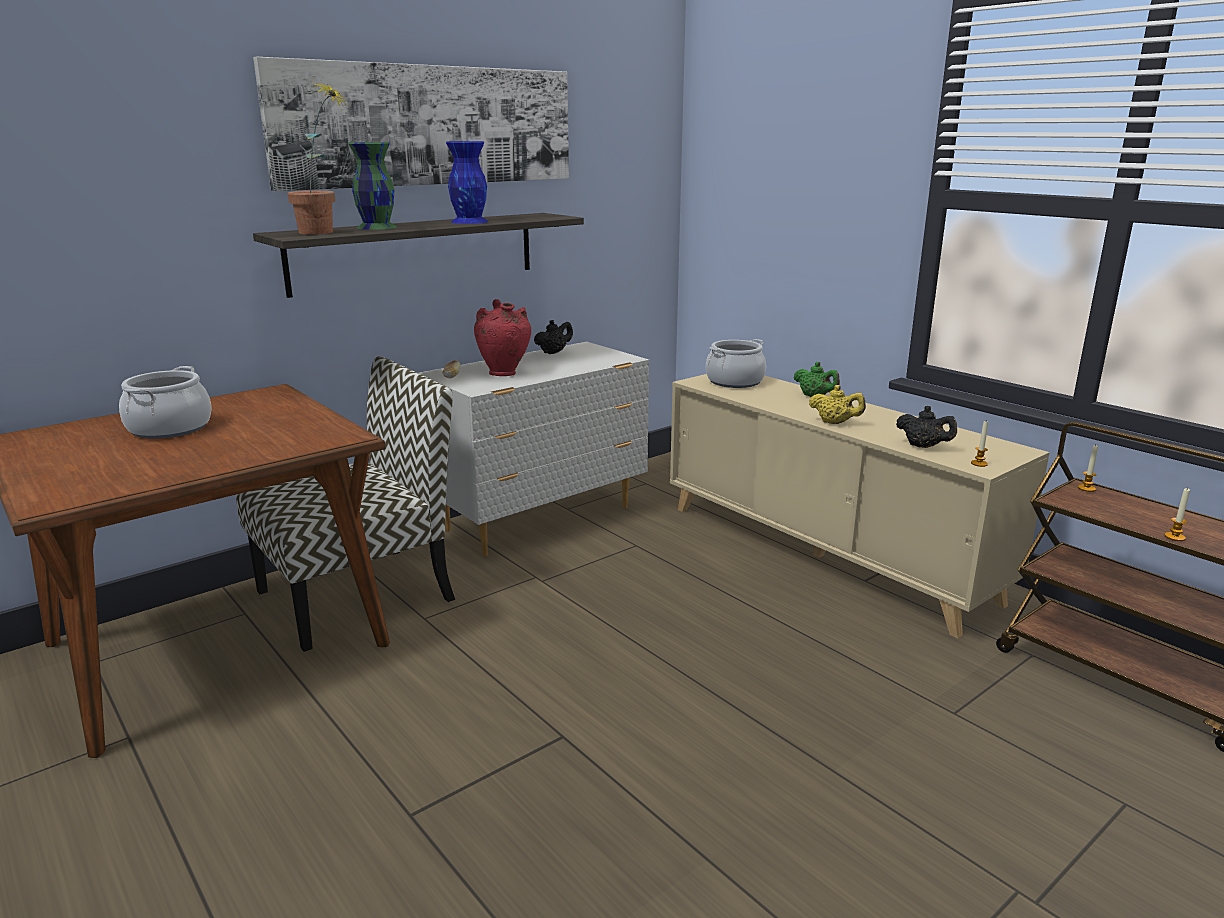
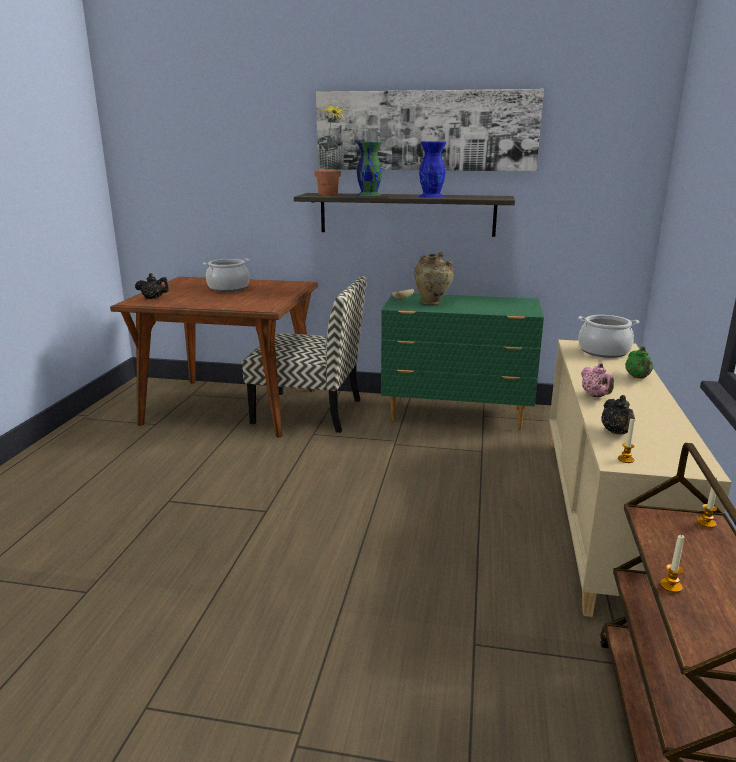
camera: 50 degrees right, 0 degrees up
(504, 374) = (432, 303): red vase -> beige vase
(542, 519) = (457, 415): white dresser -> green dresser
(553, 352) = (496, 299): black teapot -> black teapot (154, 298)
(835, 423) = (595, 396): yellow teapot -> pink teapot

